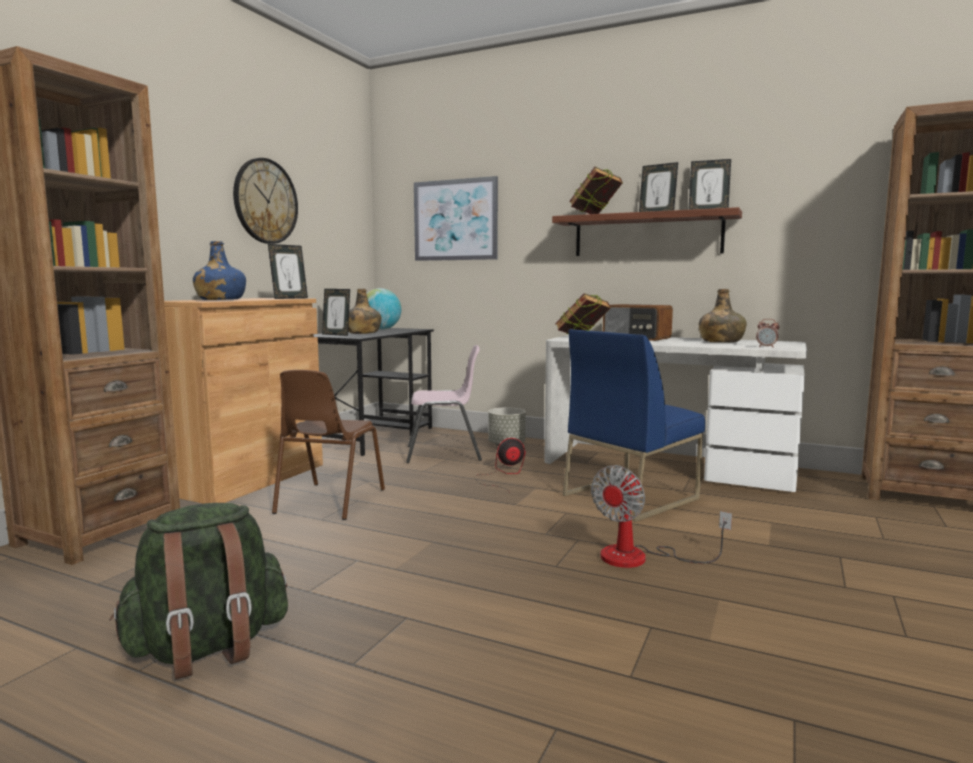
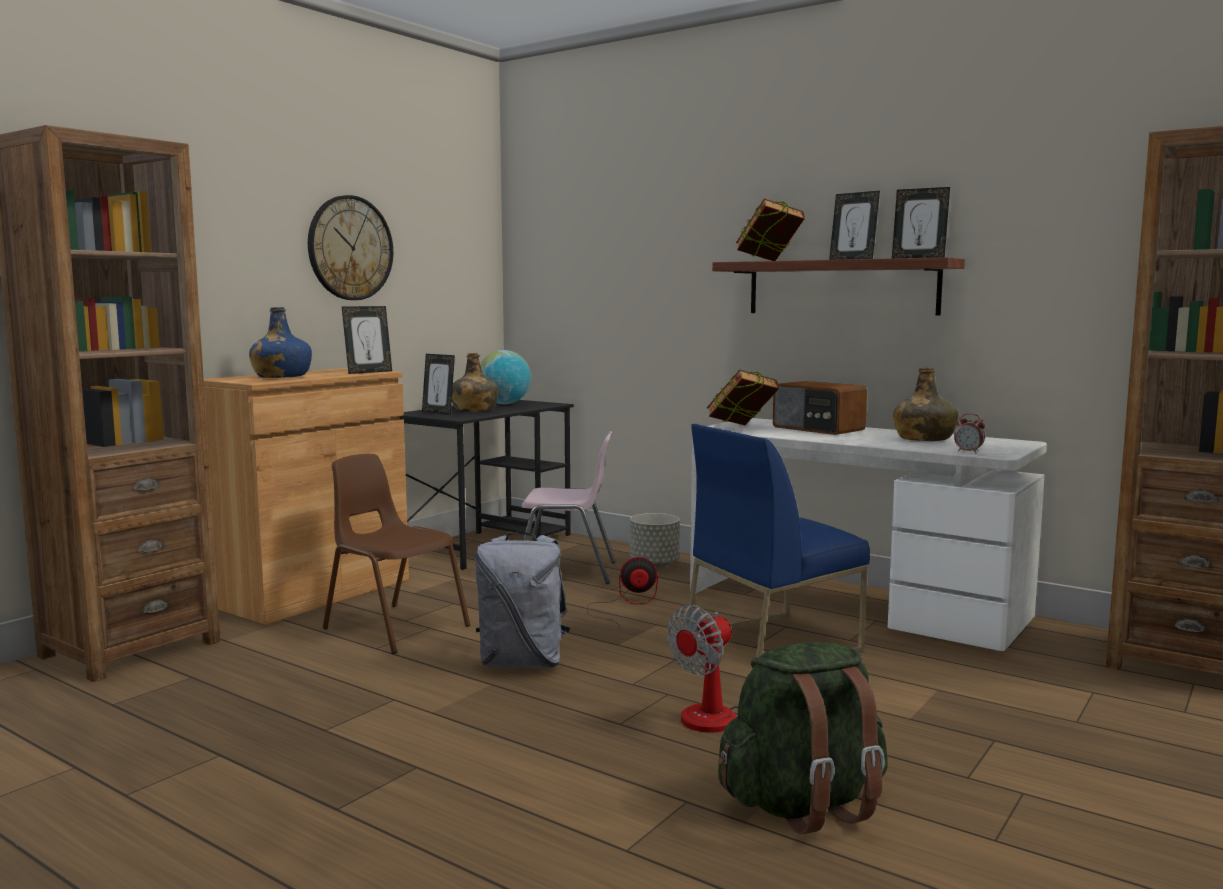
camera: 10 degrees right, 0 degrees up
(208, 648) = (199, 780): green backpack -> green backpack (803, 805)
(328, 501) = (394, 627): brown chair -> brown chair turned 105 degrees clockwise
(449, 523) = (523, 663): none -> grey backpack
(455, 220) = (601, 261): picture -> none

